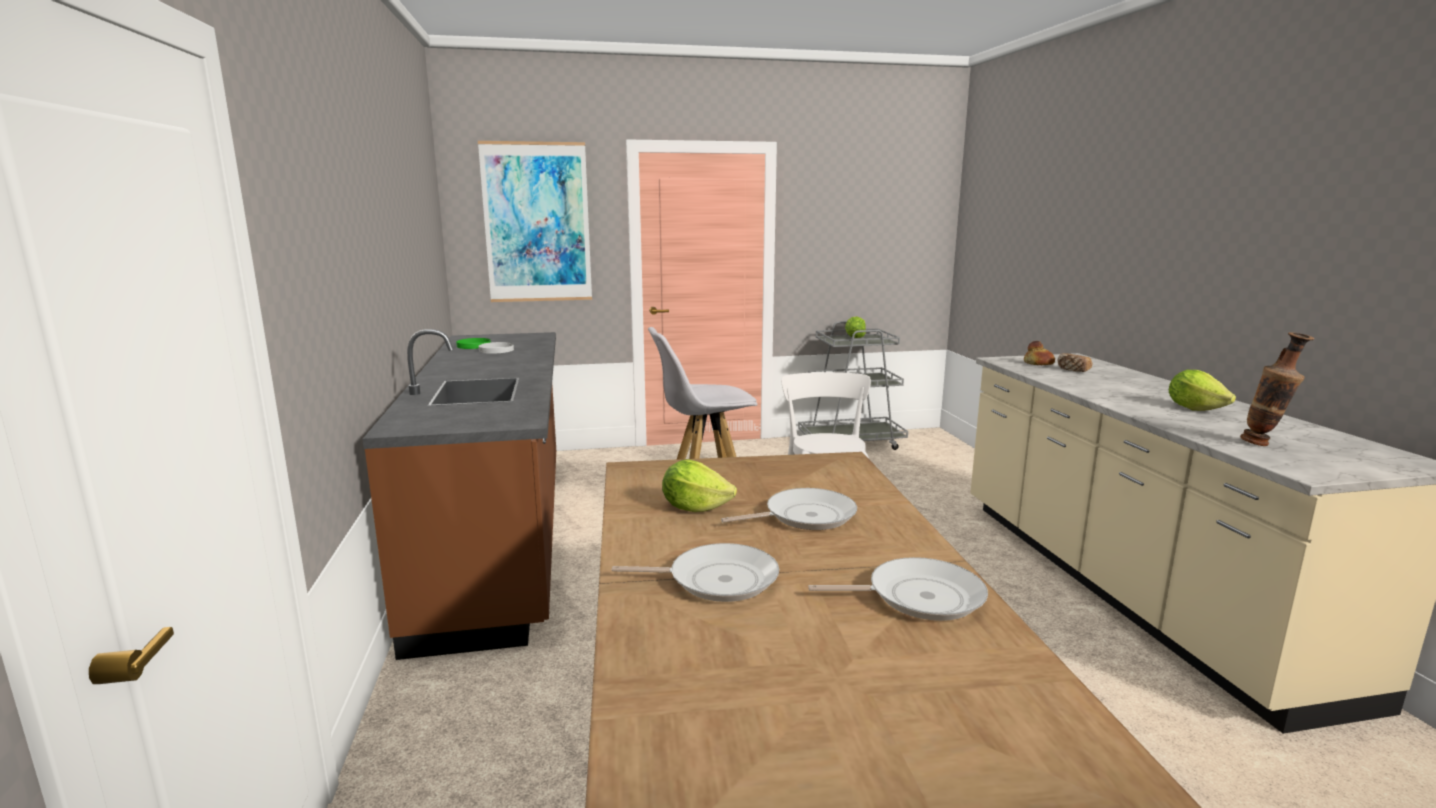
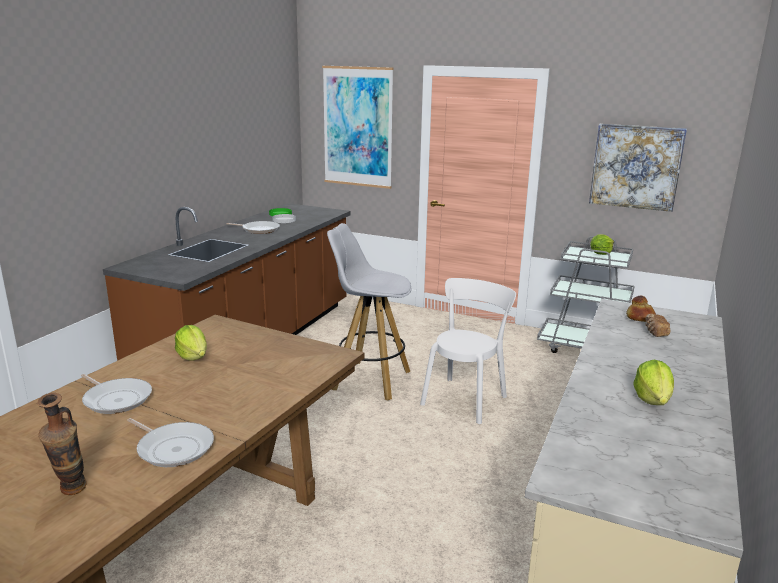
camera: 35 degrees right, 5 degrees up
(805, 516) = (230, 382): frying pan -> frying pan (259, 230)
(870, 243) = (636, 167): none -> picture
(1264, 445) = (603, 448): vase -> vase (71, 493)

